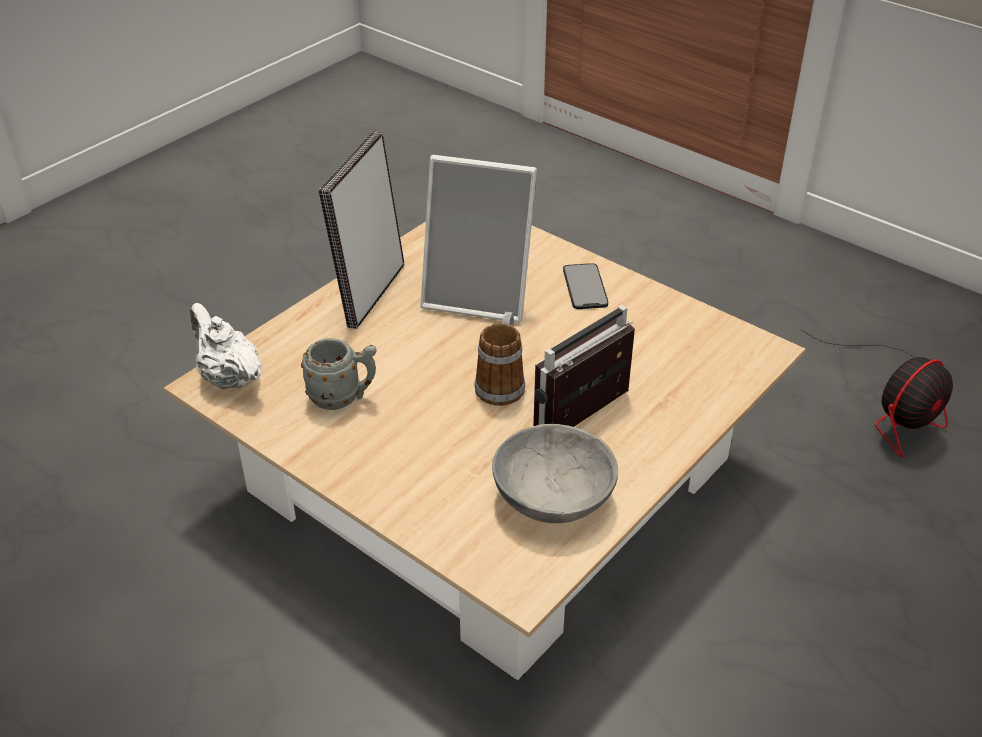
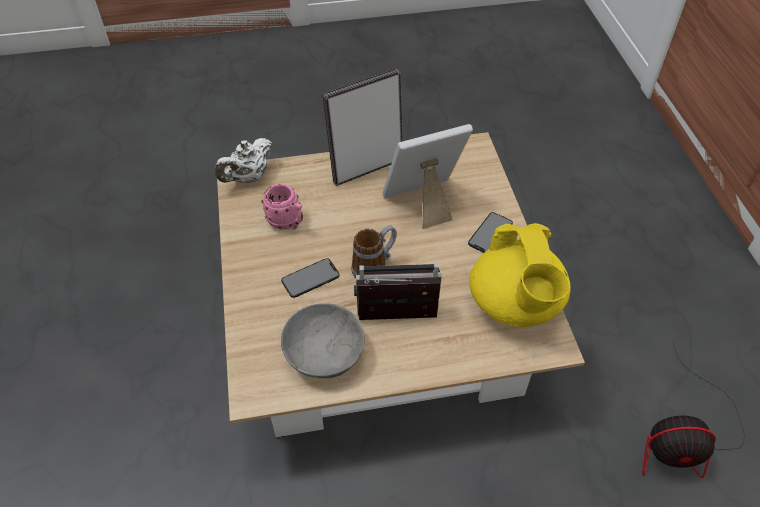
camera: 40 degrees right, 10 degrees up
(228, 377) = (248, 177): white teapot -> white teapot turned 135 degrees counterclockwise
(343, 397) = (287, 223): grey mug -> pink mug
(443, 435) = (310, 278): none -> phone
(480, 295) = (423, 203): picture frame -> picture frame turned 105 degrees clockwise
(686, 336) = (515, 304): none -> yellow teapot

